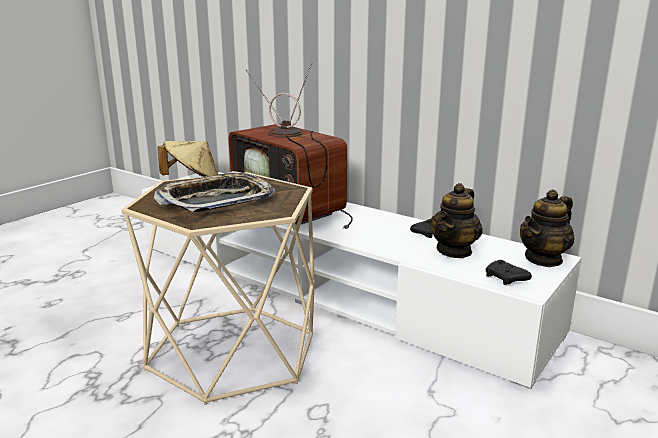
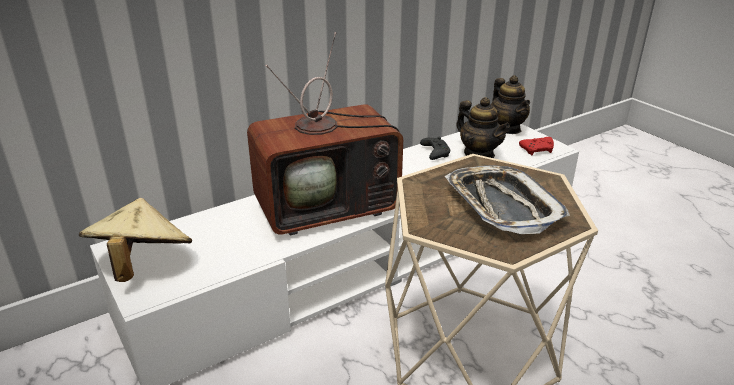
camera: 70 degrees left, 10 degrees up
(506, 279) = (537, 150): black game controller -> red game controller

